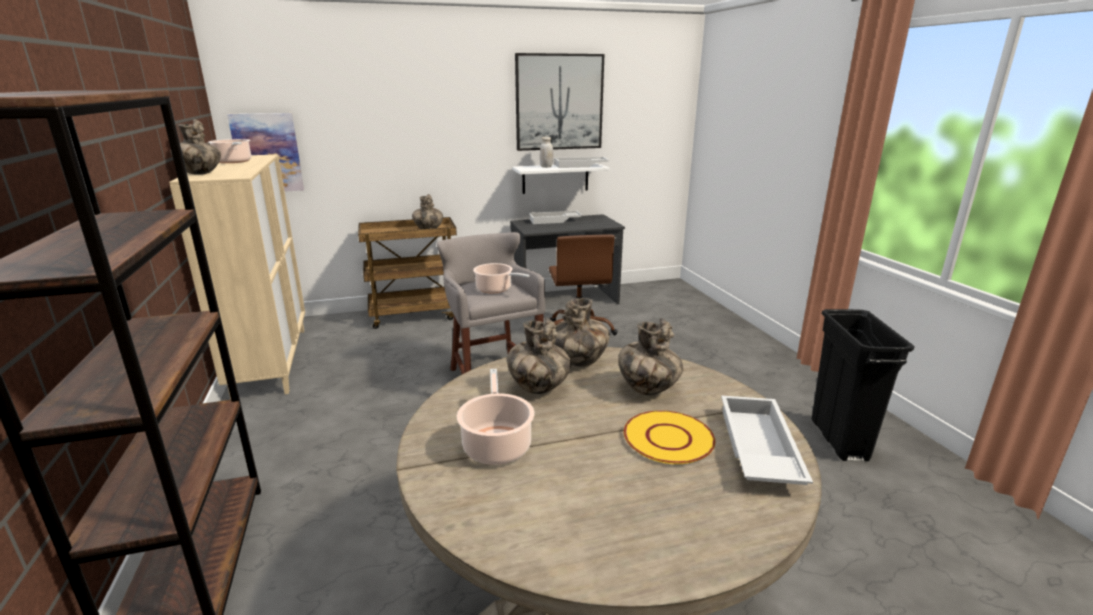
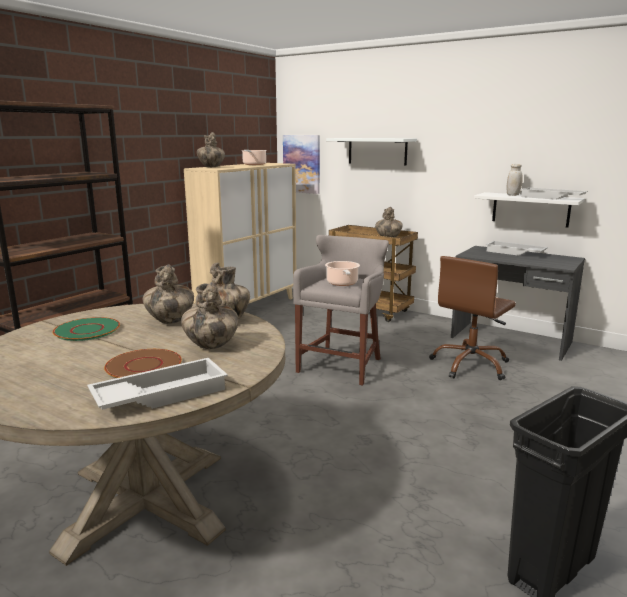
camera: 50 degrees right, 5 degrees down
(383, 130) = (377, 151): none -> white shelf
(497, 444) = (87, 330): cooking pot -> green plate
(559, 102) = (544, 129): picture -> none
(668, 438) = (144, 366): yellow plate -> brown plate

